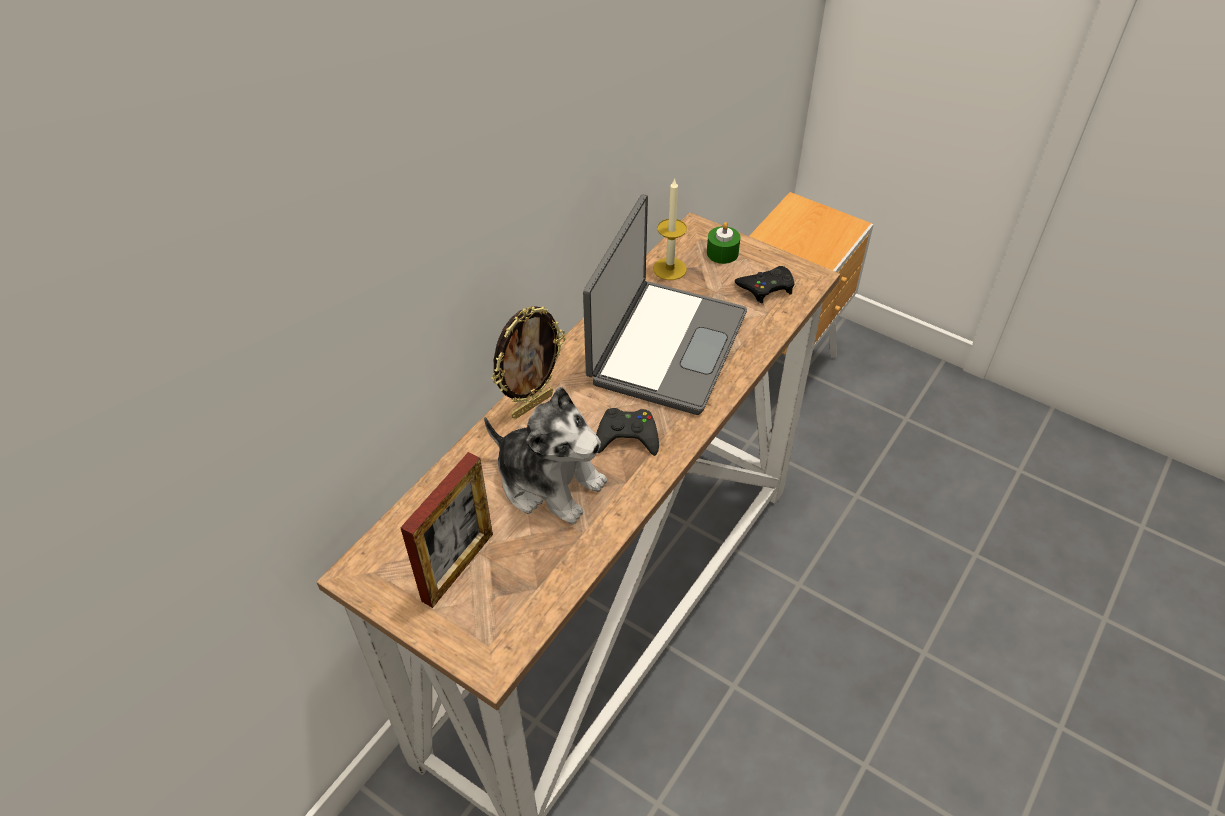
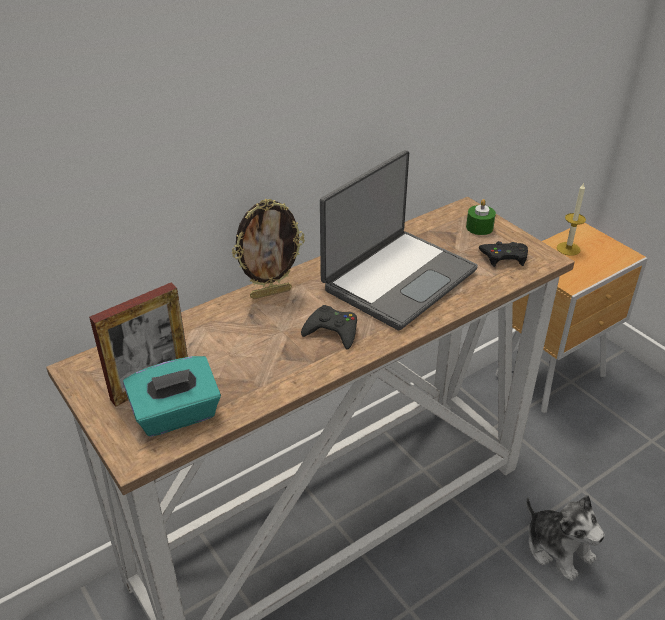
camera: 20 degrees right, 10 degrees down
(510, 596) = (177, 415): none -> turquoise tissue box
(549, 482) = (253, 346): plush toy -> plush toy (558, 549)
(669, 269) = (430, 229): candle -> candle (568, 249)

